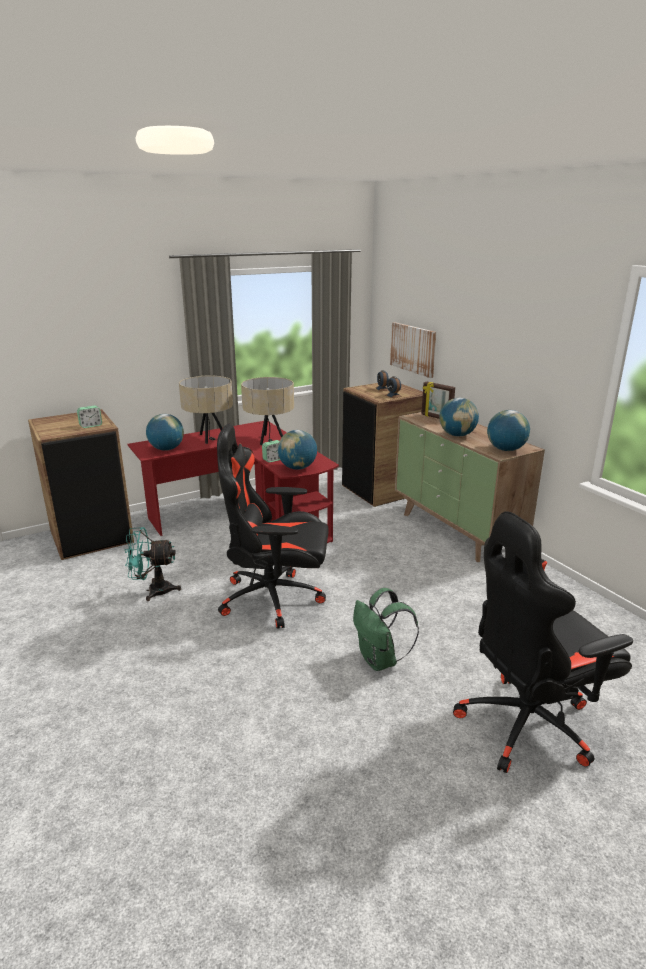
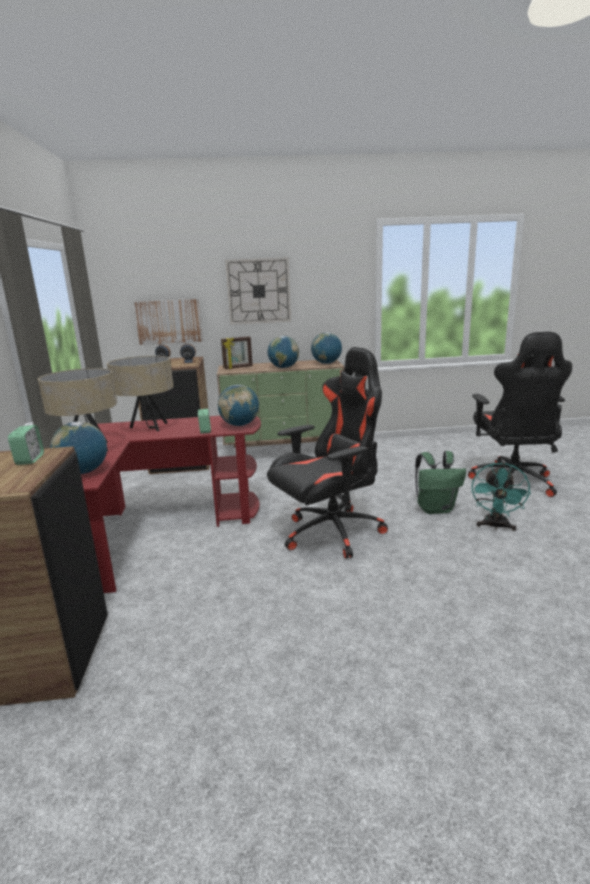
camera: 65 degrees left, 5 degrees down
(153, 590) = (248, 609): turquoise fan -> turquoise fan (495, 526)
(278, 600) = (326, 535): black office chair -> black office chair turned 150 degrees counterclockwise
(484, 337) = (258, 291): none -> wall clock

